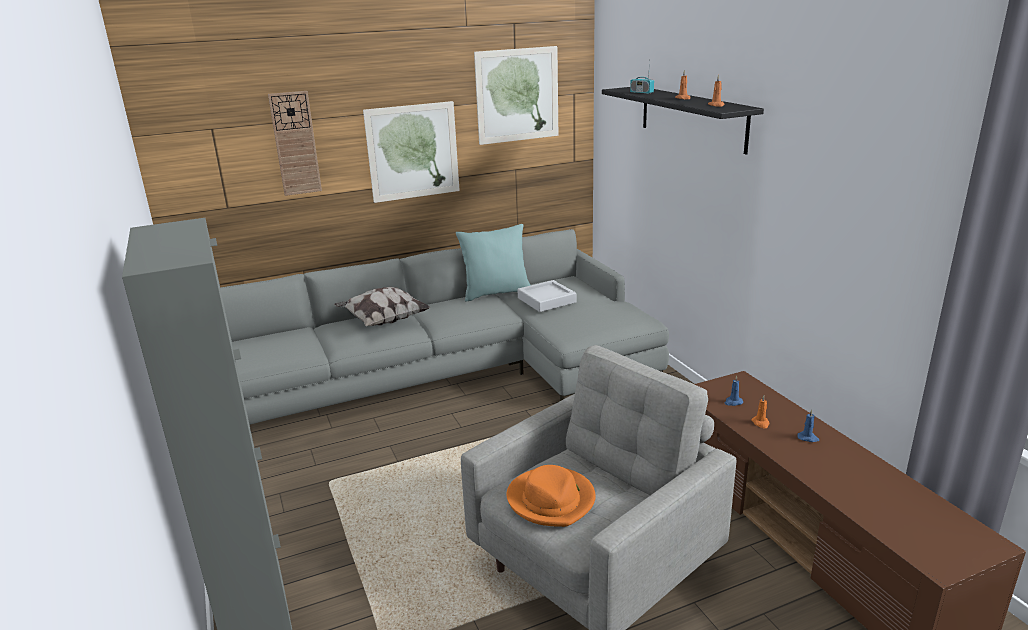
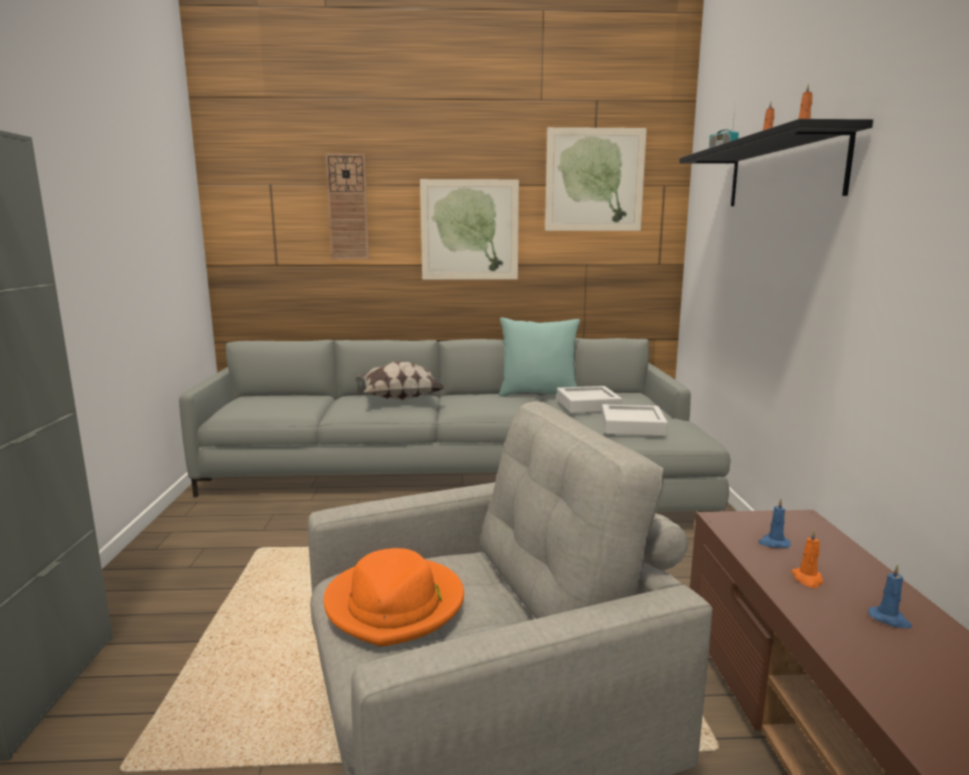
camera: 20 degrees right, 10 degrees down
(594, 318) = (632, 426): none -> grey tray

